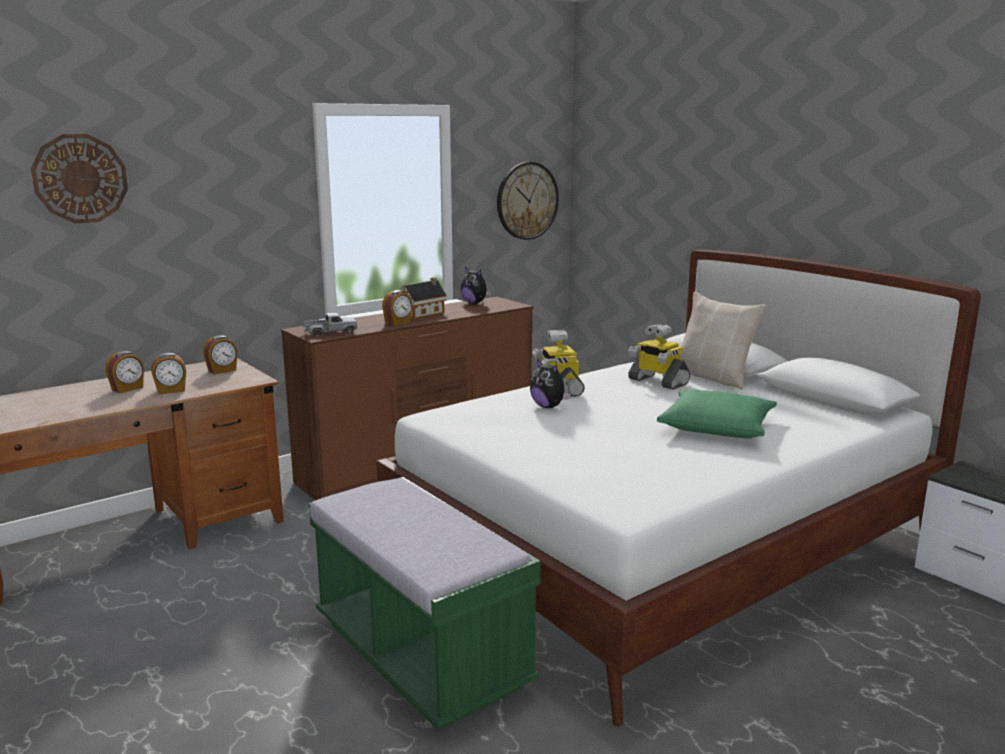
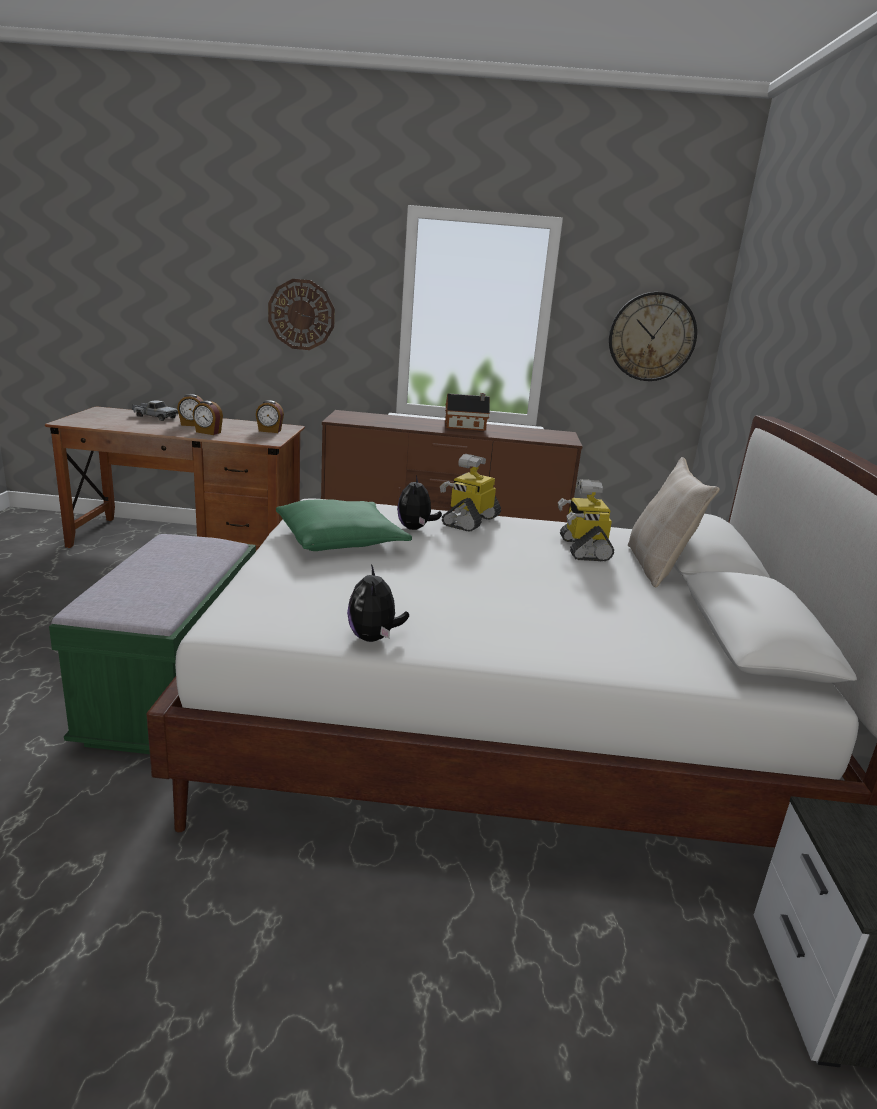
camera: 40 degrees right, 5 degrees up
(80, 178) = (202, 254): wall clock -> wall clock (301, 314)
(330, 332) = (356, 419): toy truck -> toy truck (155, 417)
(398, 323) = (424, 427): alarm clock -> none
(475, 303) = (536, 431): plush toy -> plush toy (374, 638)
(717, 426) = (521, 603): green pillow -> green pillow (341, 539)

